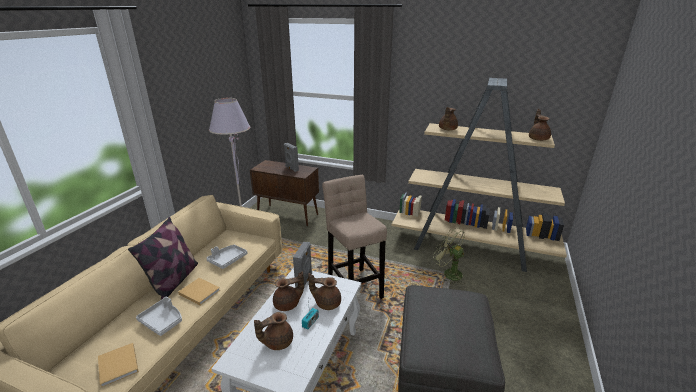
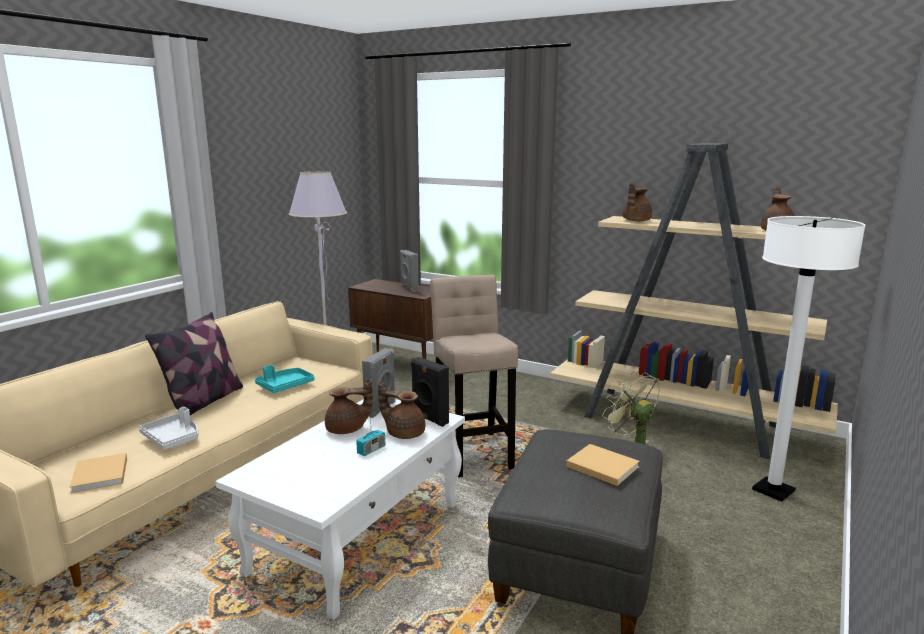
camera: 10 degrees right, 10 degrees down
(198, 292) = (232, 414): beige book -> beige book (600, 466)
(227, 260) = (285, 386): grey tray -> turquoise tray
(277, 342) = (315, 464): brown teapot -> none
(339, 287) = (429, 419): none -> black speaker
(535, 296) = (773, 490): none -> white floor lamp

